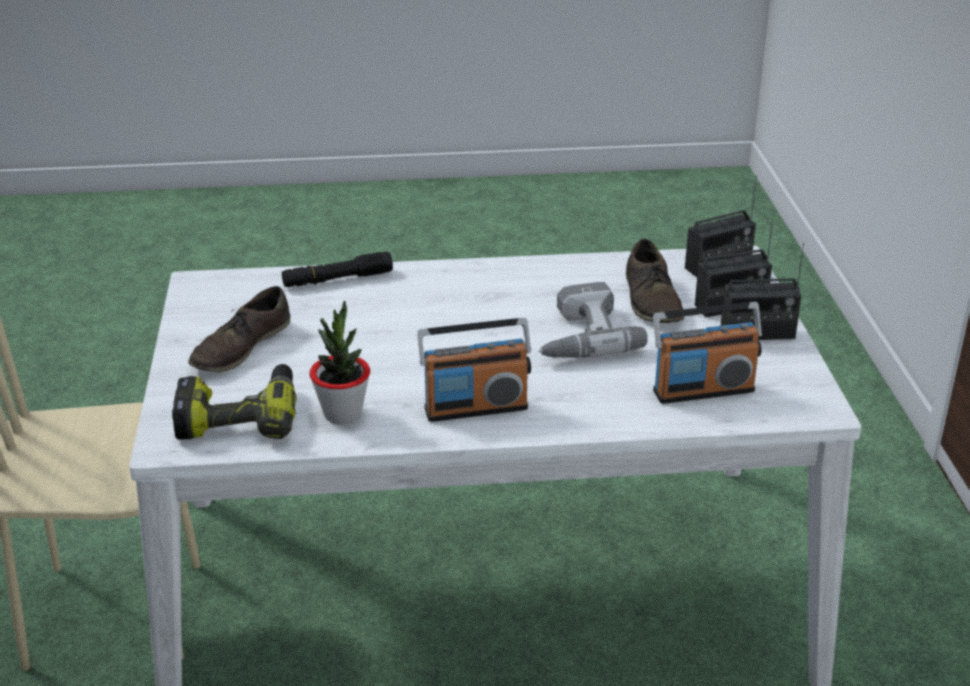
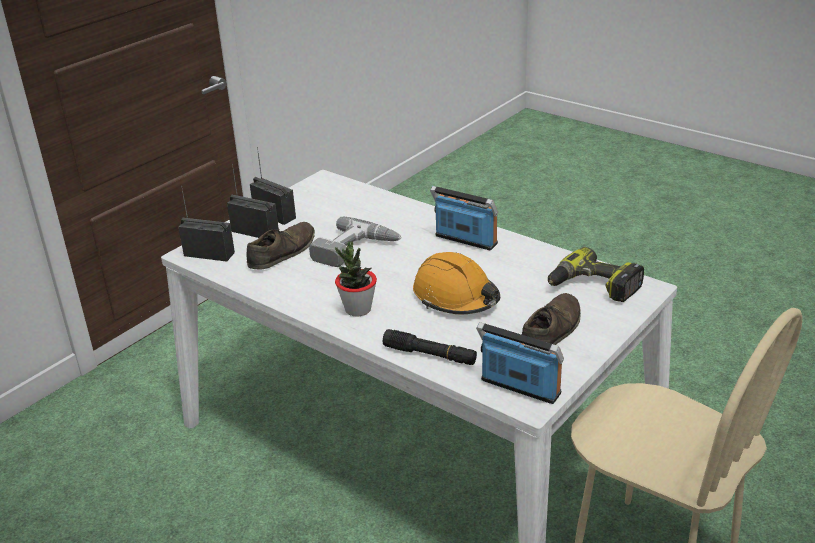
camera: 135 degrees left, 0 degrees up
(241, 347) = (551, 331): brown shoe -> brown shoe turned 45 degrees counterclockwise
(342, 413) = (535, 265): potted plant -> potted plant (358, 309)
(386, 337) = (456, 297): none -> orange hard hat
(703, 390) = (352, 204): radio -> radio (520, 387)

